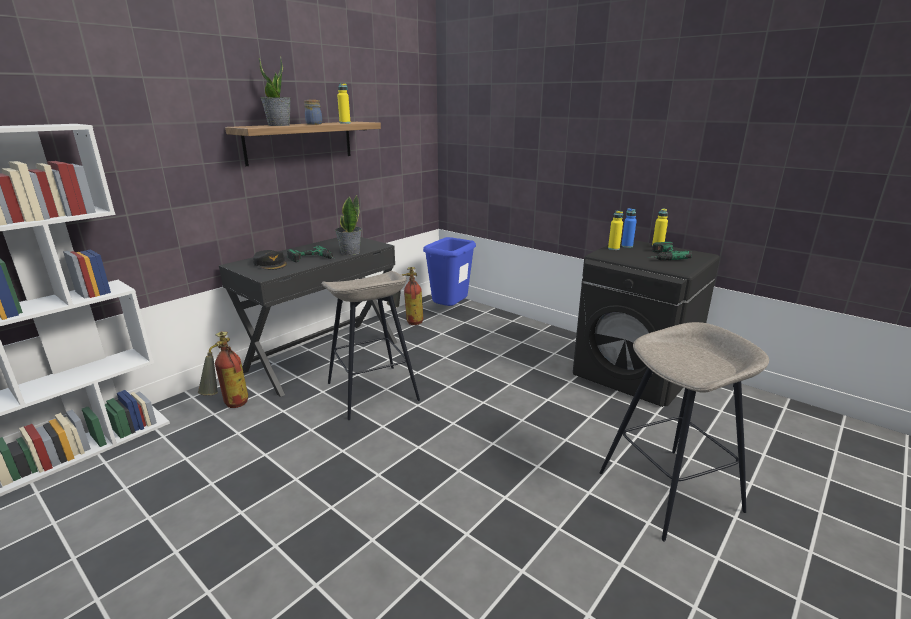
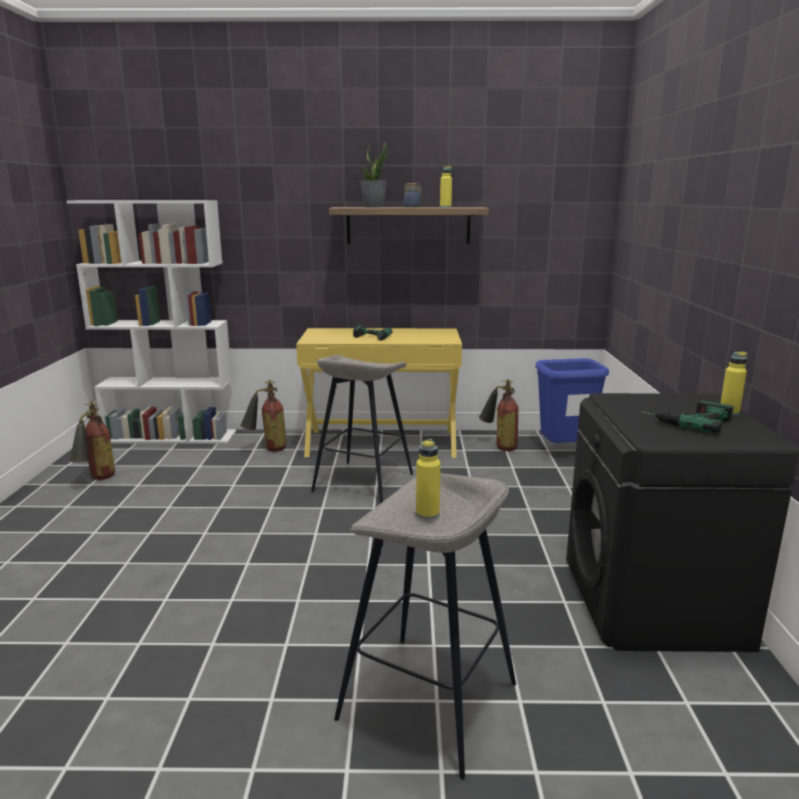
camera: 50 degrees right, 5 degrees down
(71, 548) = (97, 480): none -> fire extinguisher
(270, 264) = (336, 334): black cap -> none
(323, 355) = (381, 443): black desk -> yellow desk
(350, 252) = (410, 340): potted plant -> none
(613, 248) = (652, 397): yellow bottle -> yellow bottle (427, 514)
(627, 246) = (682, 400): blue bottle -> none

